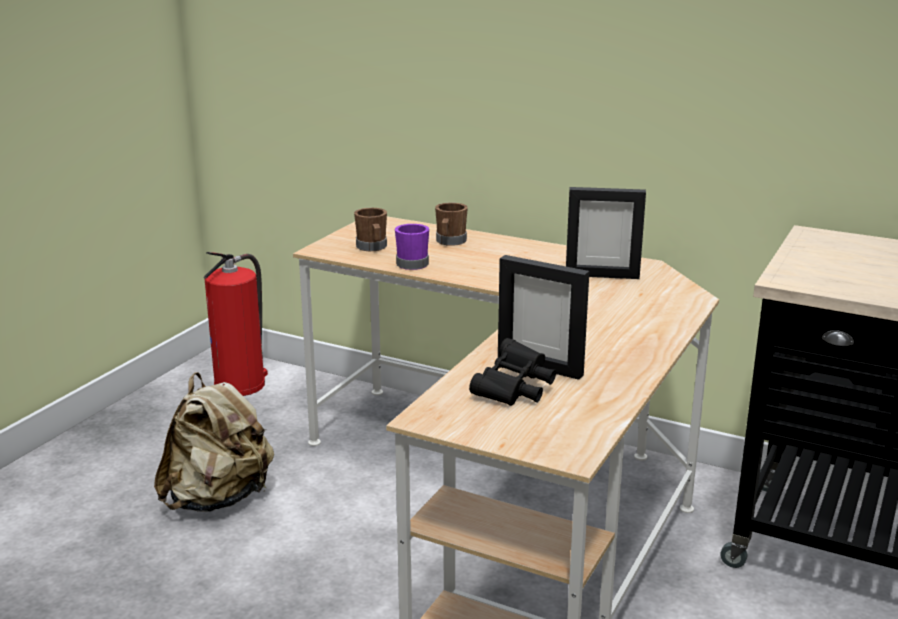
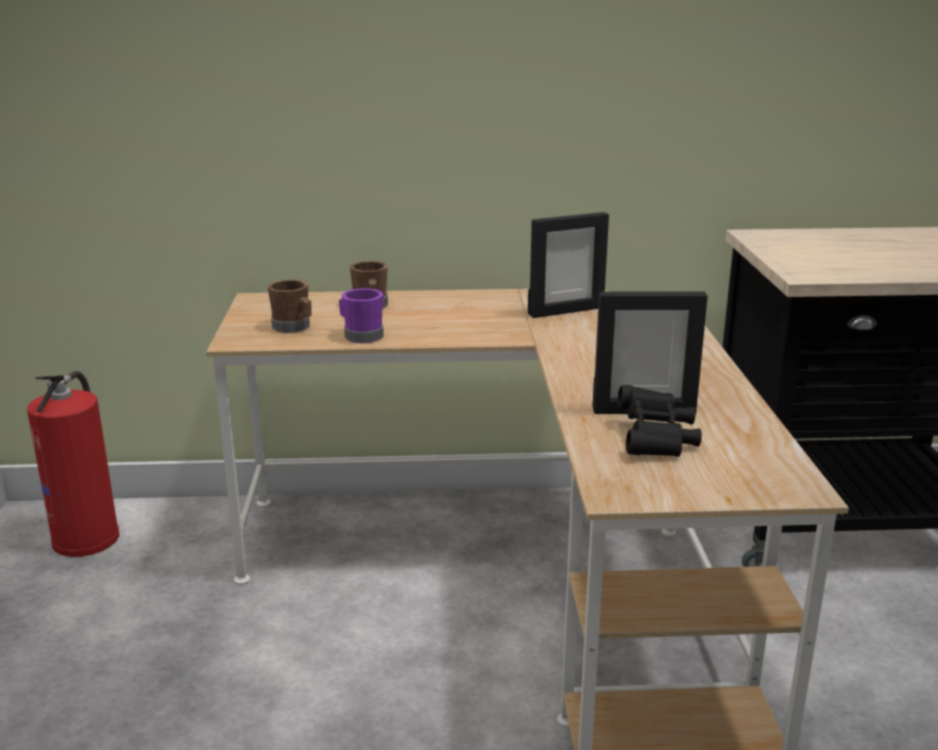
camera: 30 degrees left, 0 degrees up
(218, 498) = (183, 683): beige backpack -> none

